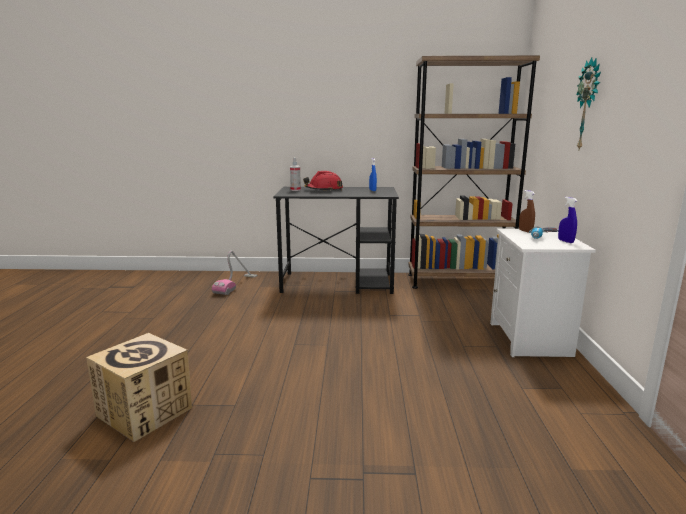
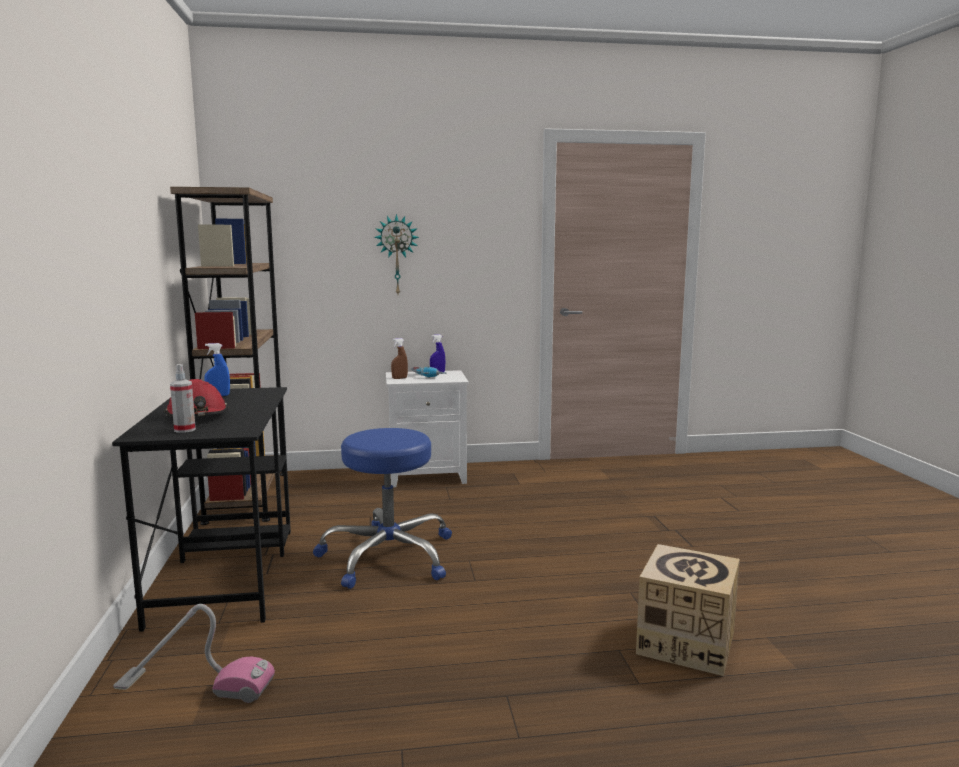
camera: 100 degrees left, 5 degrees down
(345, 319) = (388, 556): none -> blue stool

